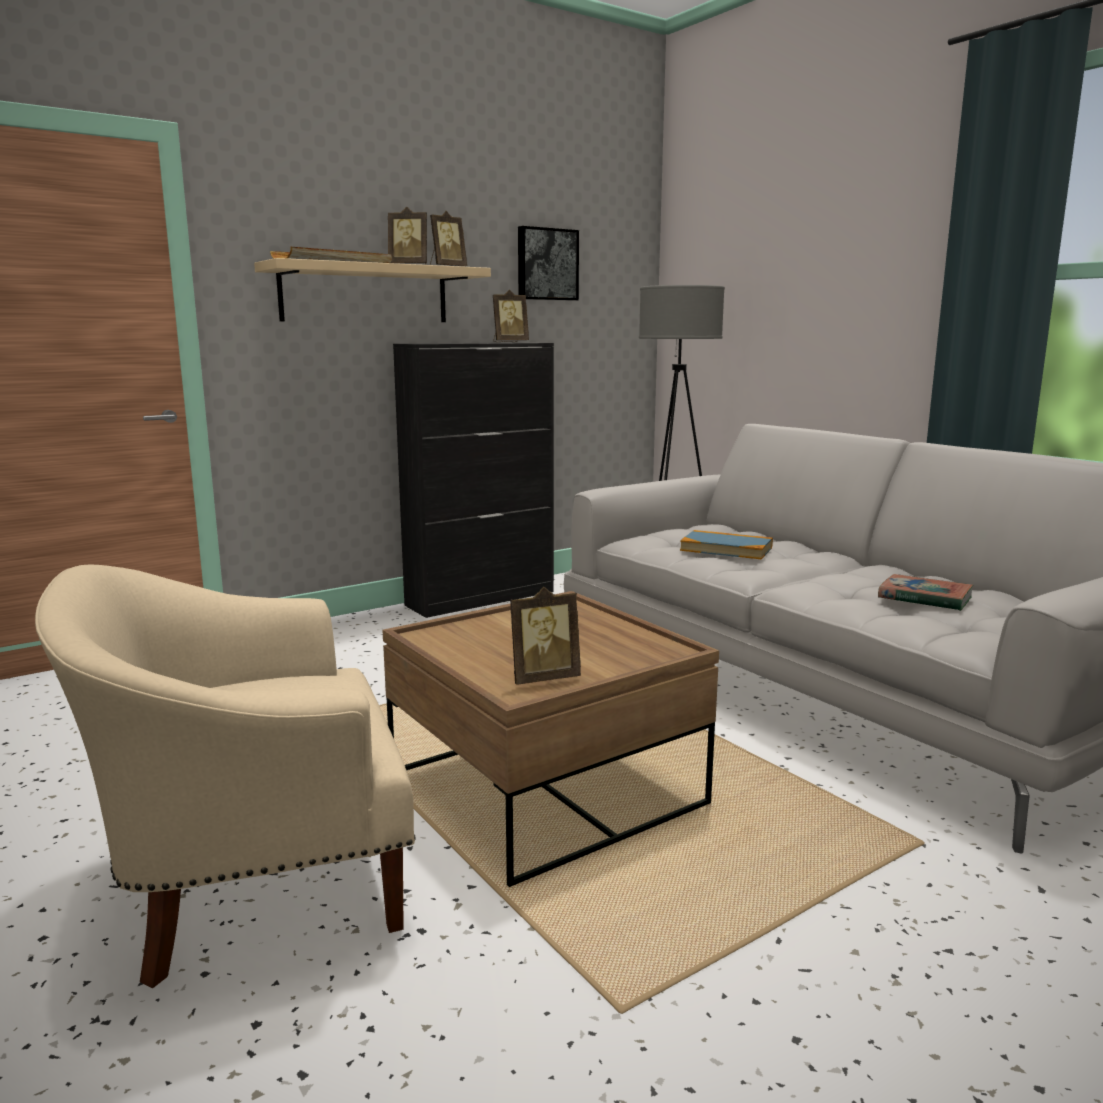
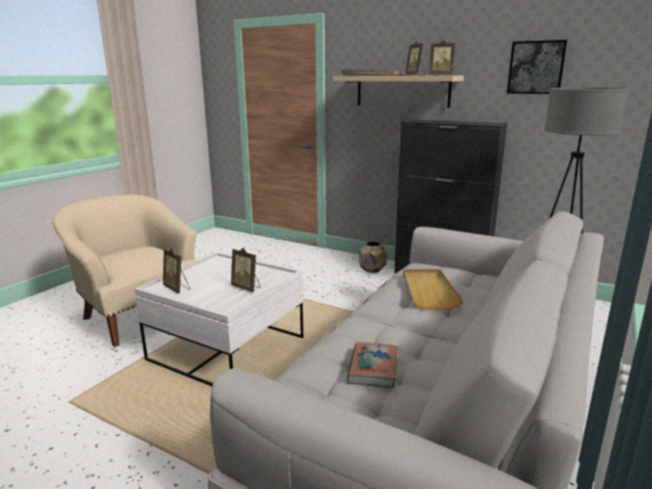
camera: 65 degrees right, 5 degrees up
(389, 626) = (372, 270): none -> brown planter
(509, 342) = (481, 123): picture frame -> picture frame (247, 288)
(545, 789) = (227, 349): brown coffee table -> white coffee table
(726, 549) = (428, 291): book -> beige tray

